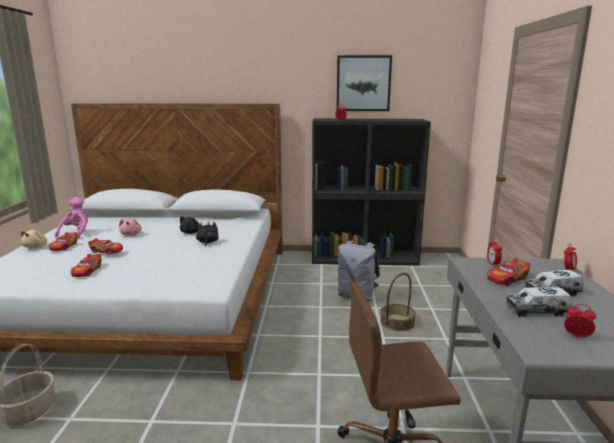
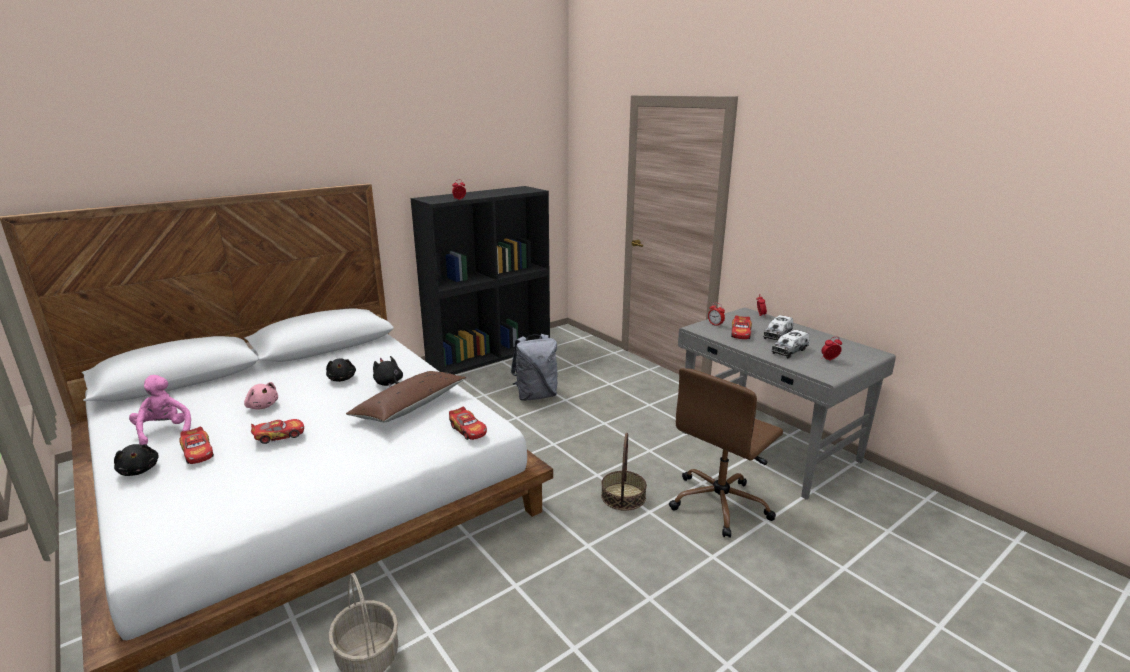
camera: 40 degrees left, 5 degrees up
(36, 247) = (139, 470): beige plush toy -> black plush toy
(87, 271) = (306, 466): toy car -> toy car (468, 430)
(192, 259) = (410, 407): none -> brown pillow
(363, 83) = (461, 150): picture -> none
(397, 322) = (599, 406): basket -> basket (623, 496)

